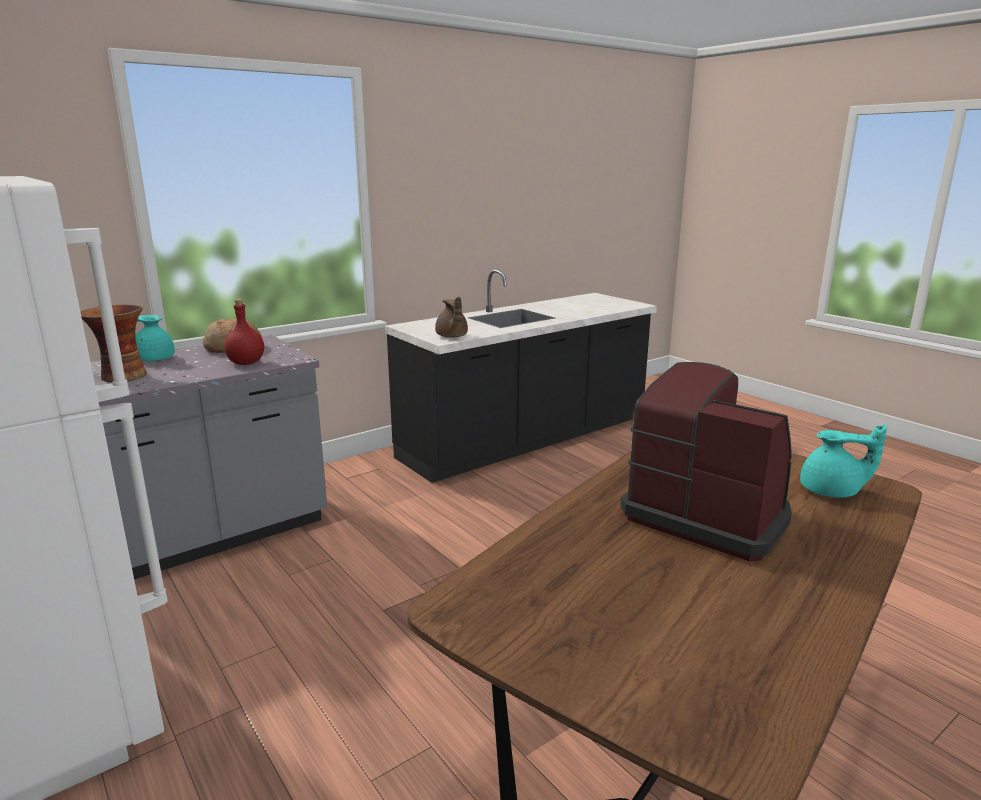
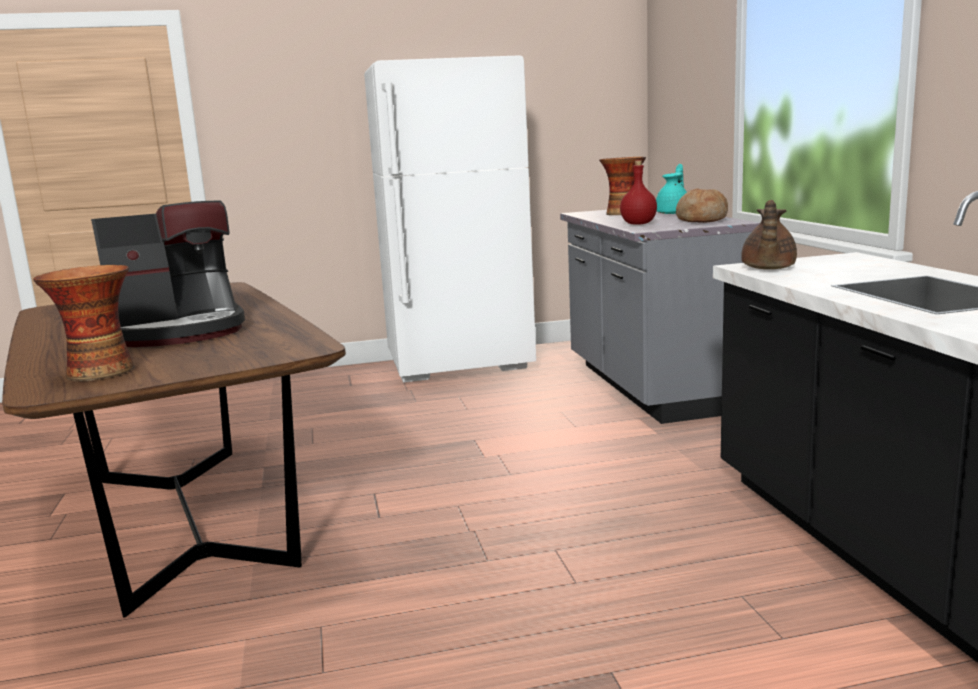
camera: 115 degrees right, 5 degrees down
(451, 336) = (767, 268): brown teapot -> brown teapot turned 75 degrees counterclockwise
(832, 492) = (99, 372): turquoise teapot -> vase

